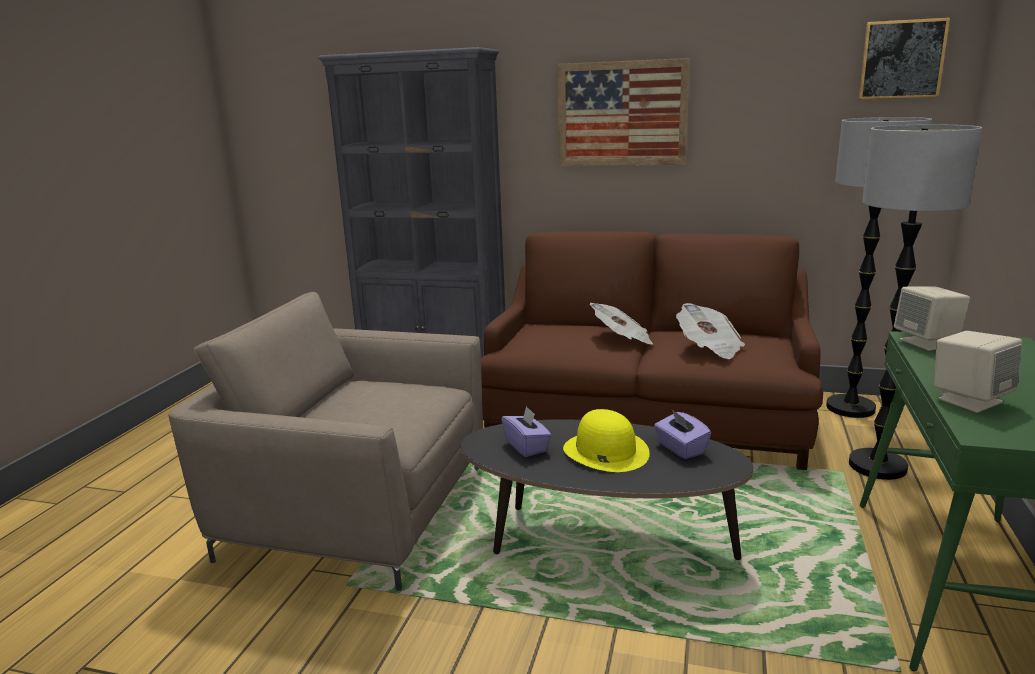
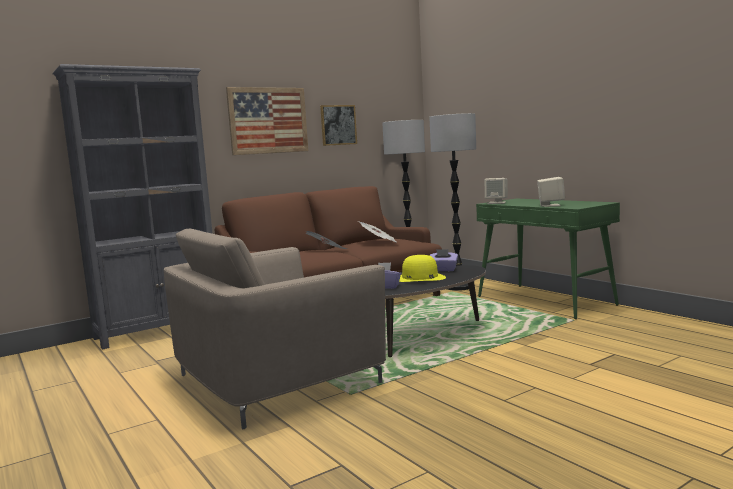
camera: 50 degrees left, 10 degrees down
(902, 59) = (394, 94): picture -> picture (338, 125)

